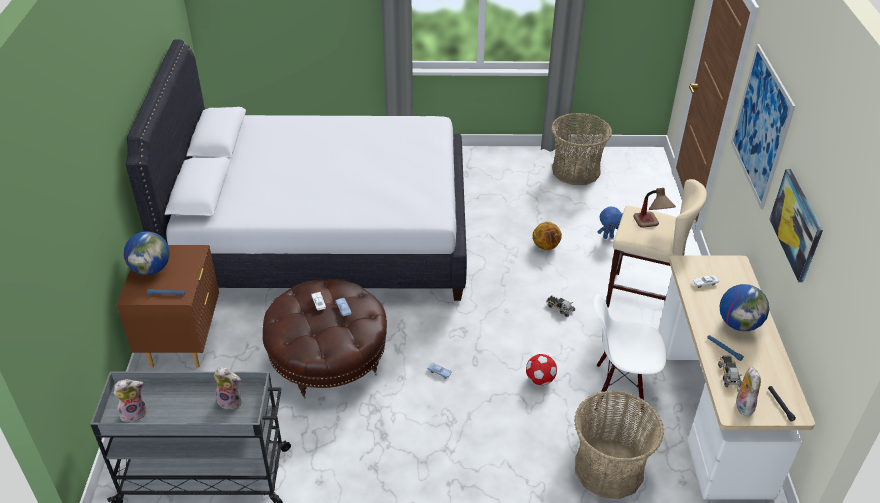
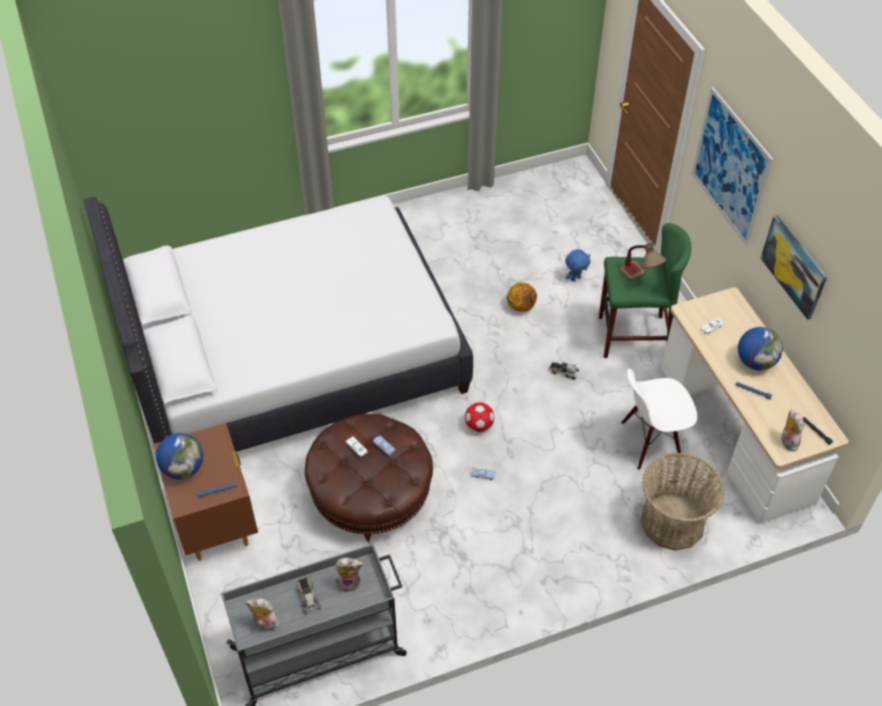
camera: 20 degrees left, 10 degrees up
(134, 413) = (265, 624): plush toy -> plush toy turned 120 degrees counterclockwise
(540, 379) = (577, 453): football -> football (479, 425)
(576, 171) = (512, 207): basket -> none
(642, 296) = (632, 336): beige stool -> green stool
(728, 375) = (765, 416): toy truck -> toy truck (308, 597)

